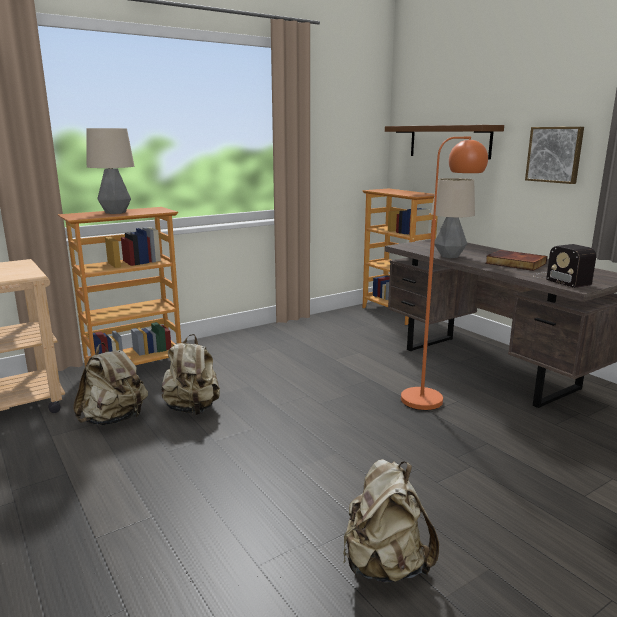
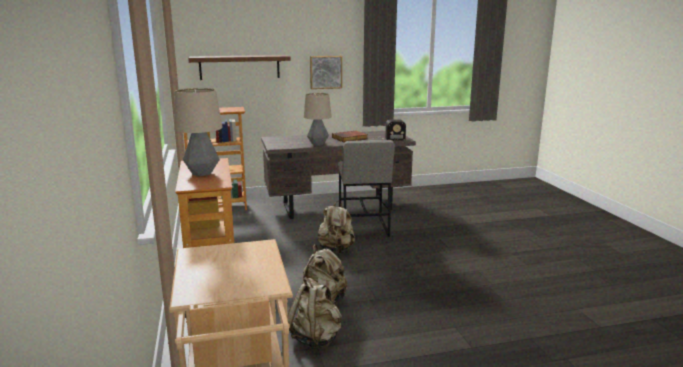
camera: 70 degrees left, 0 degrees up
(384, 565) = (506, 271): beige backpack -> beige backpack (336, 249)
(432, 398) = (363, 228): orange floor lamp -> grey chair

